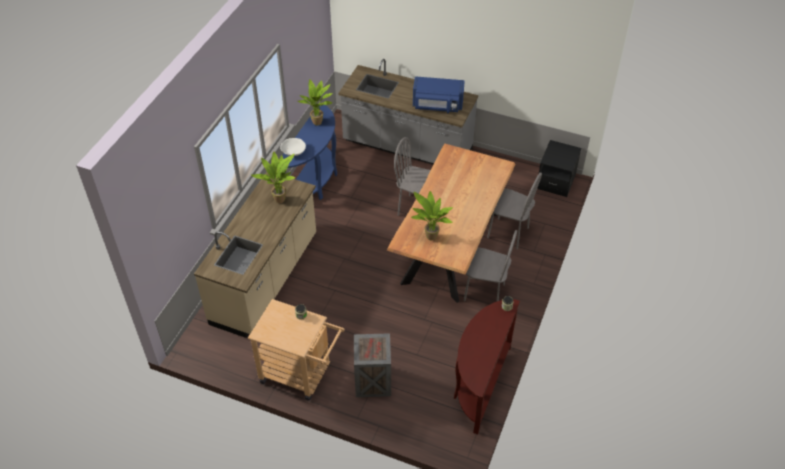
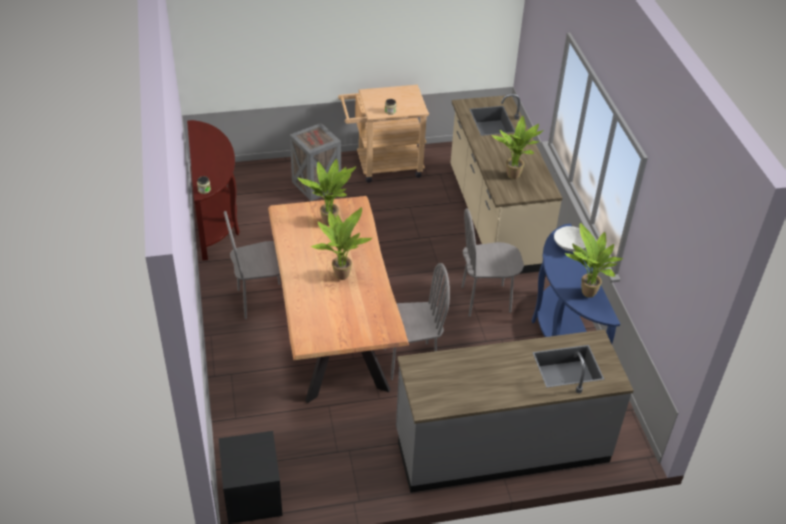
camera: 145 degrees right, 5 degrees down
(437, 106) = (456, 372): blue microwave -> none
(452, 197) = (340, 274): none -> potted plant
(507, 233) = (277, 382): grey chair -> grey chair (486, 300)

